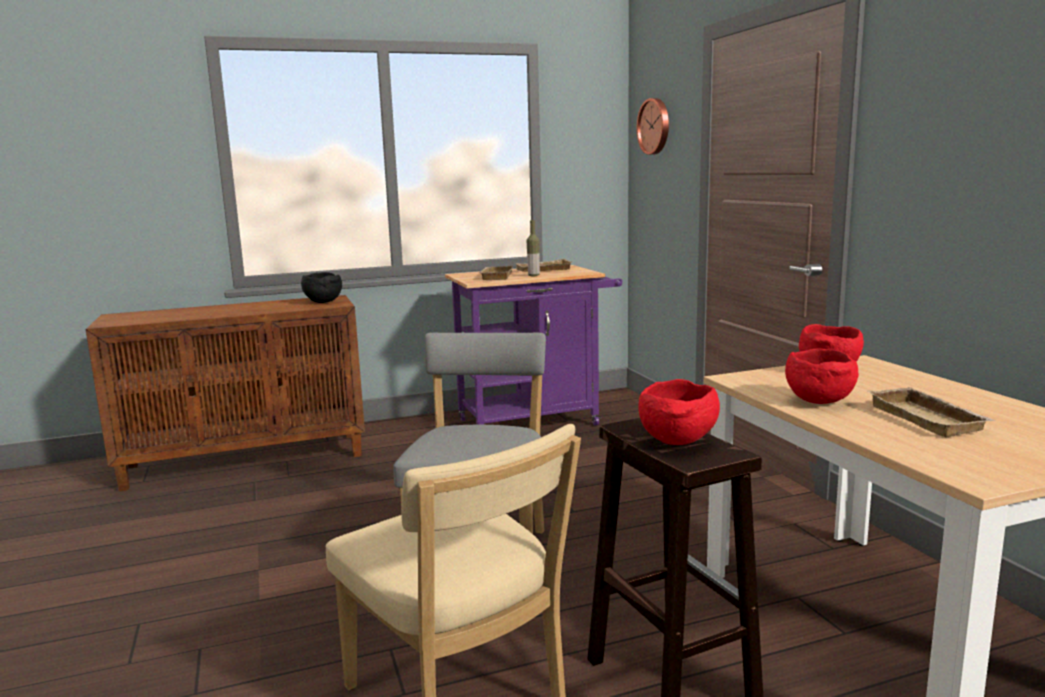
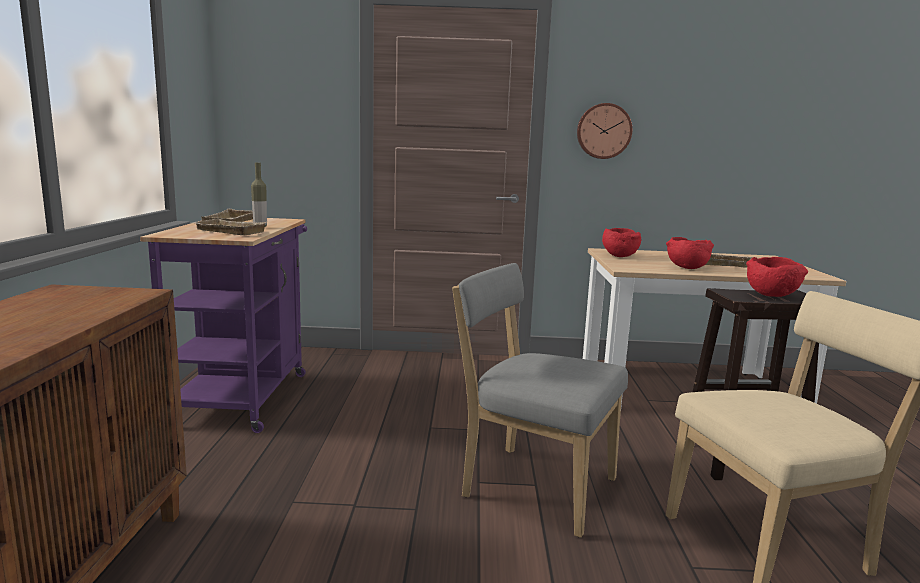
camera: 70 degrees left, 0 degrees up
(322, 302) = (86, 296): black bowl -> none
(655, 126) = (274, 72): wall clock -> wall clock (603, 131)

